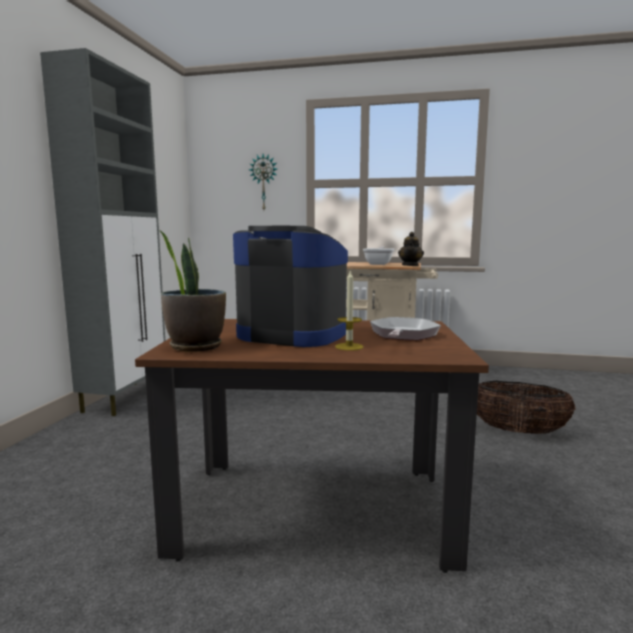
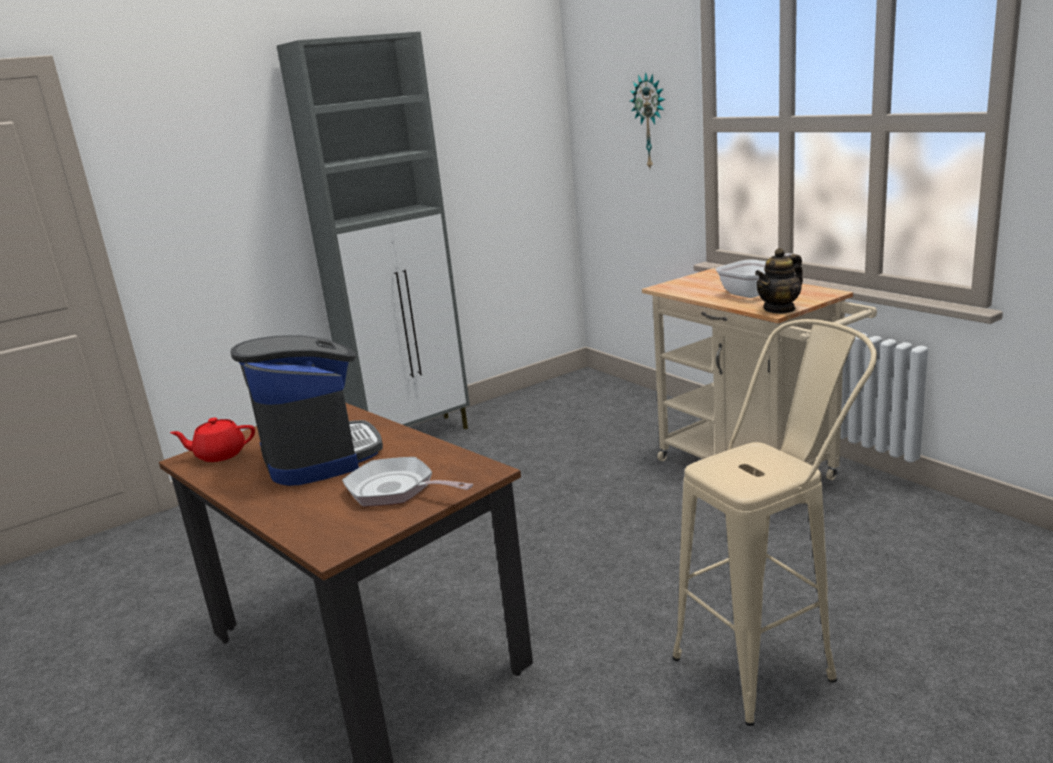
camera: 45 degrees right, 10 degrees up
(195, 346) = (220, 455): potted plant -> red teapot
(349, 347) = (304, 495): candle -> none
(403, 335) = (396, 490): frying pan -> frying pan turned 120 degrees counterclockwise
(518, 431) = (770, 660): basket -> beige stool

